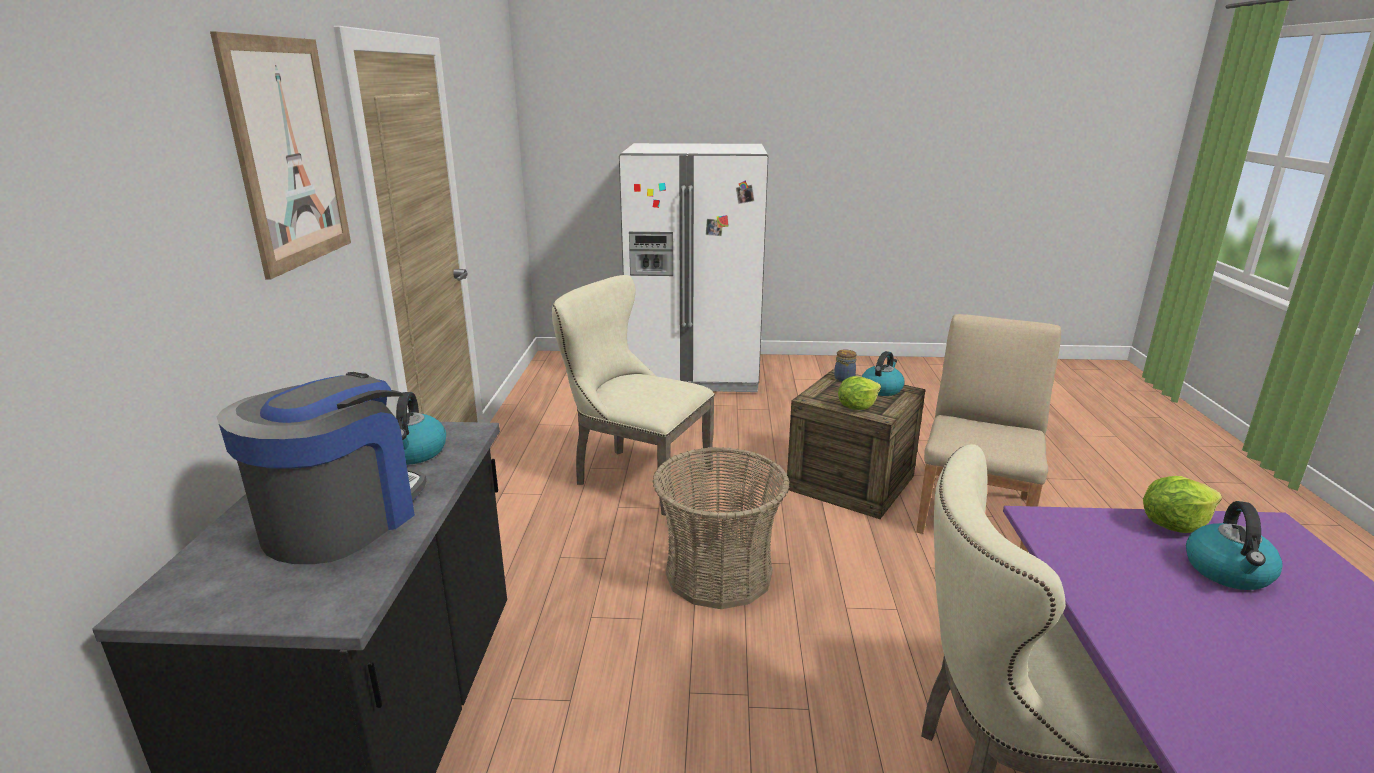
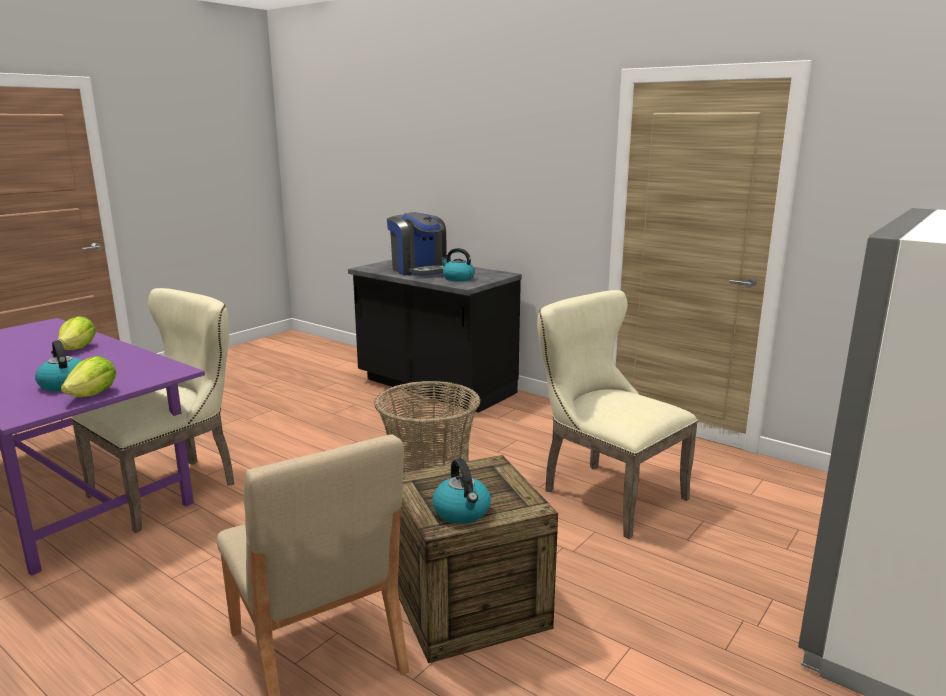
camera: 125 degrees right, 5 degrees down
(288, 153) = (547, 139): picture -> none
(635, 476) = (604, 493): beige chair -> beige chair turned 105 degrees counterclockwise
(844, 378) = (520, 505): jar -> none
(857, 407) = (443, 477): lettuce -> lettuce (78, 348)

